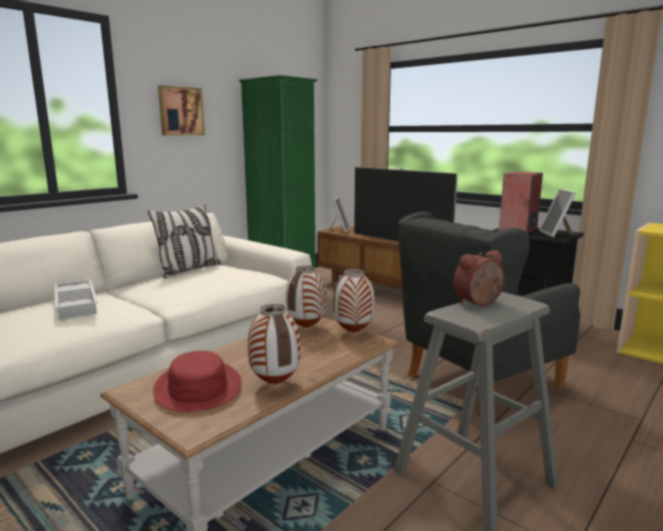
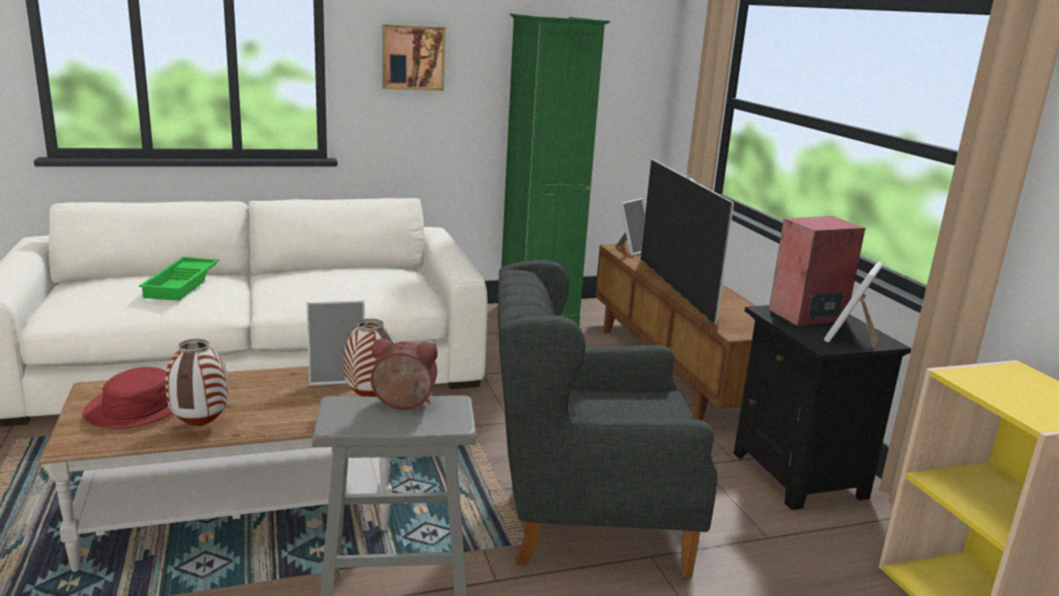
camera: 30 degrees right, 5 degrees up
(77, 303) = (183, 284): white tray -> green tray
(189, 270) = (350, 269): pillow -> none
(306, 327) = (338, 376): vase -> picture frame

